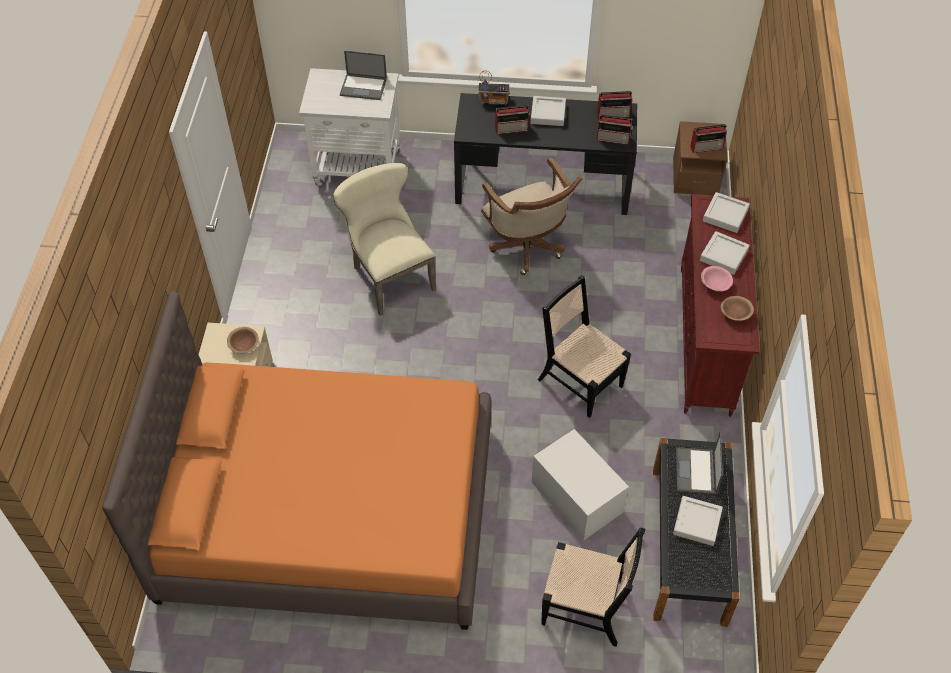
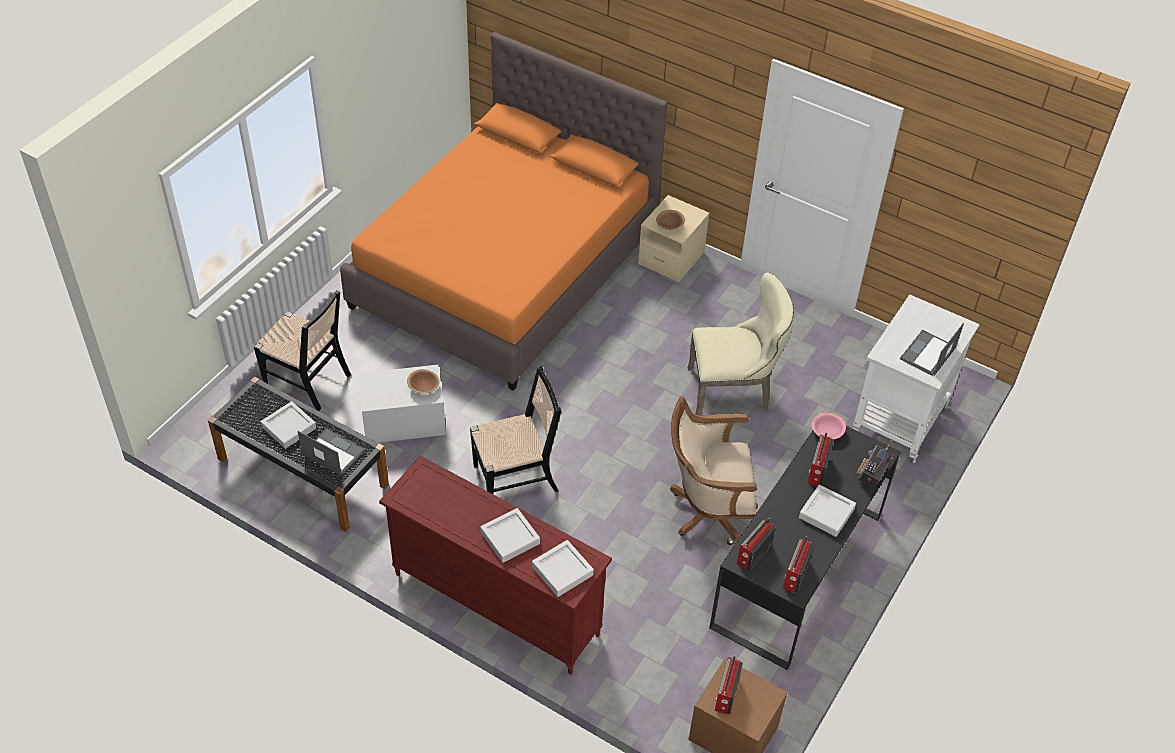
camera: 115 degrees right, 5 degrees down
(585, 608) = (307, 380): chair -> chair turned 105 degrees counterclockwise
(715, 284) = (479, 510): pink bowl -> pink bowl (827, 432)
(735, 314) = (434, 506): brown bowl -> brown bowl (423, 387)

